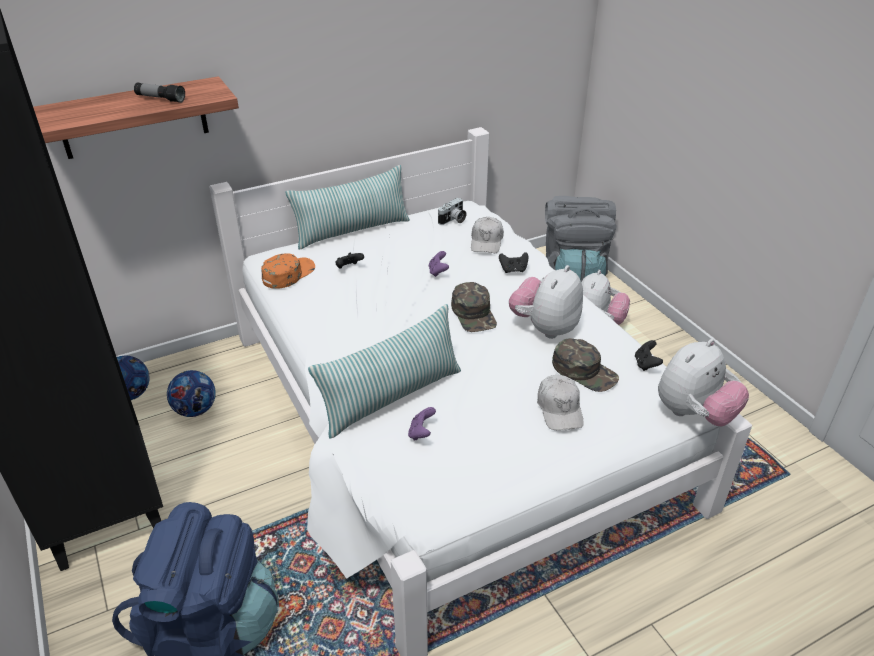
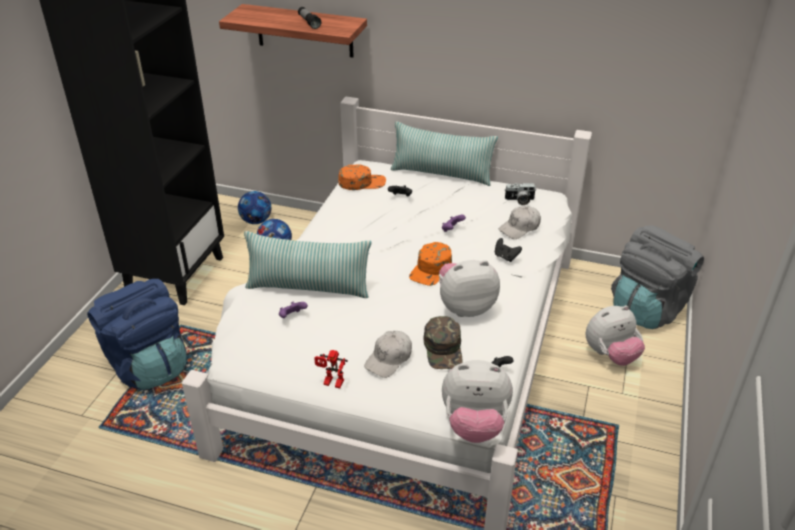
camera: 45 degrees right, 0 degrees up
(474, 314) = (431, 269): green cap -> orange cap
(548, 465) = (331, 383): none -> toy robot

